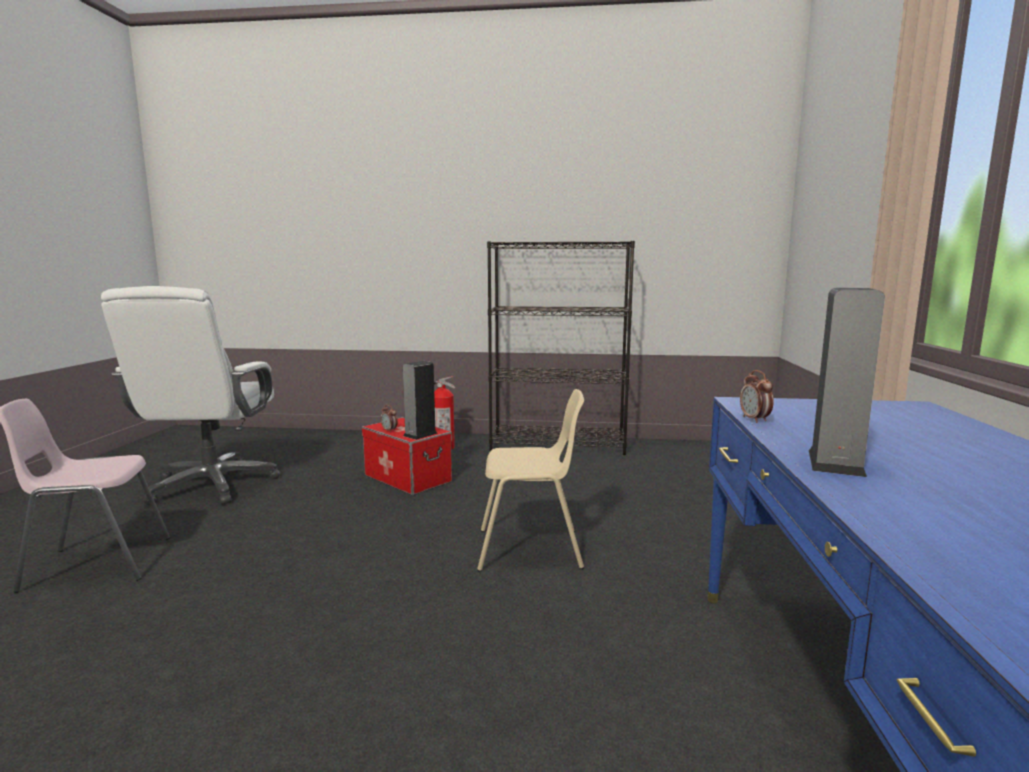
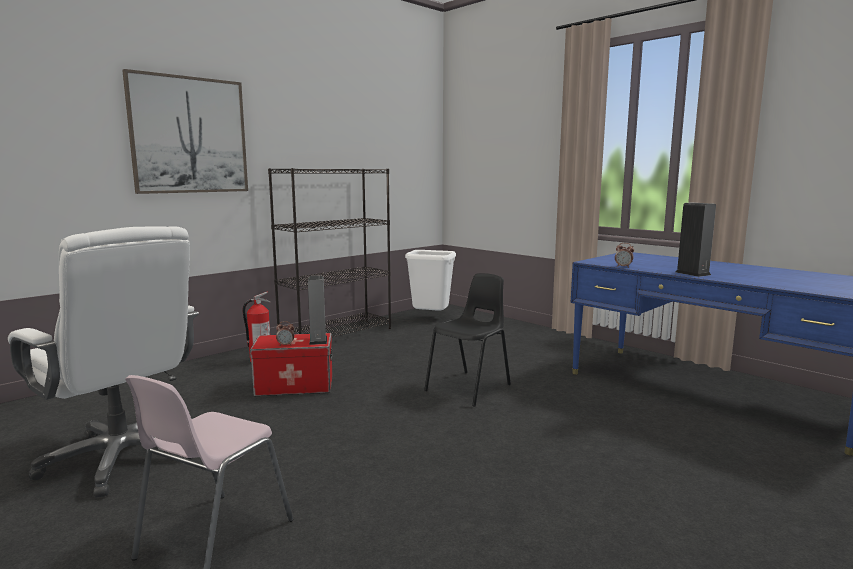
camera: 50 degrees left, 0 degrees up
(416, 211) = (189, 135): none -> picture
(530, 549) = (470, 388): beige chair -> black chair
(701, 458) = (431, 318): none -> white trash can

